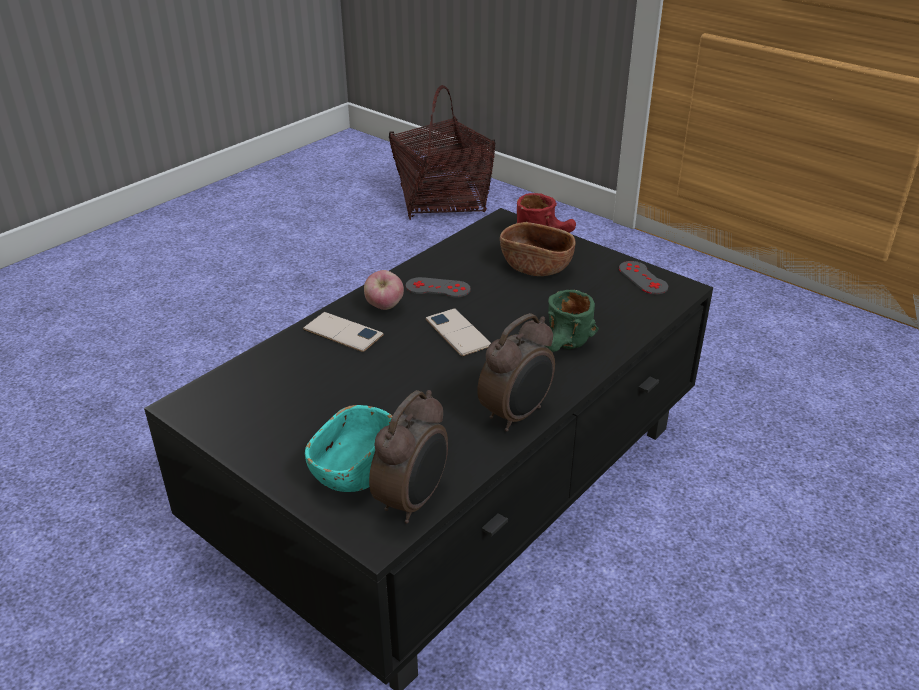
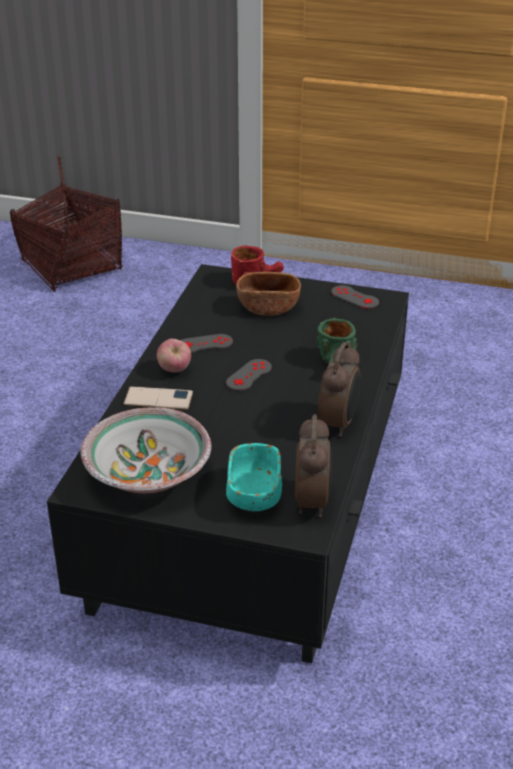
camera: 25 degrees left, 0 degrees up
(265, 409) = (148, 473): none -> bowl
(458, 333) = (249, 375): phone -> grey game controller

